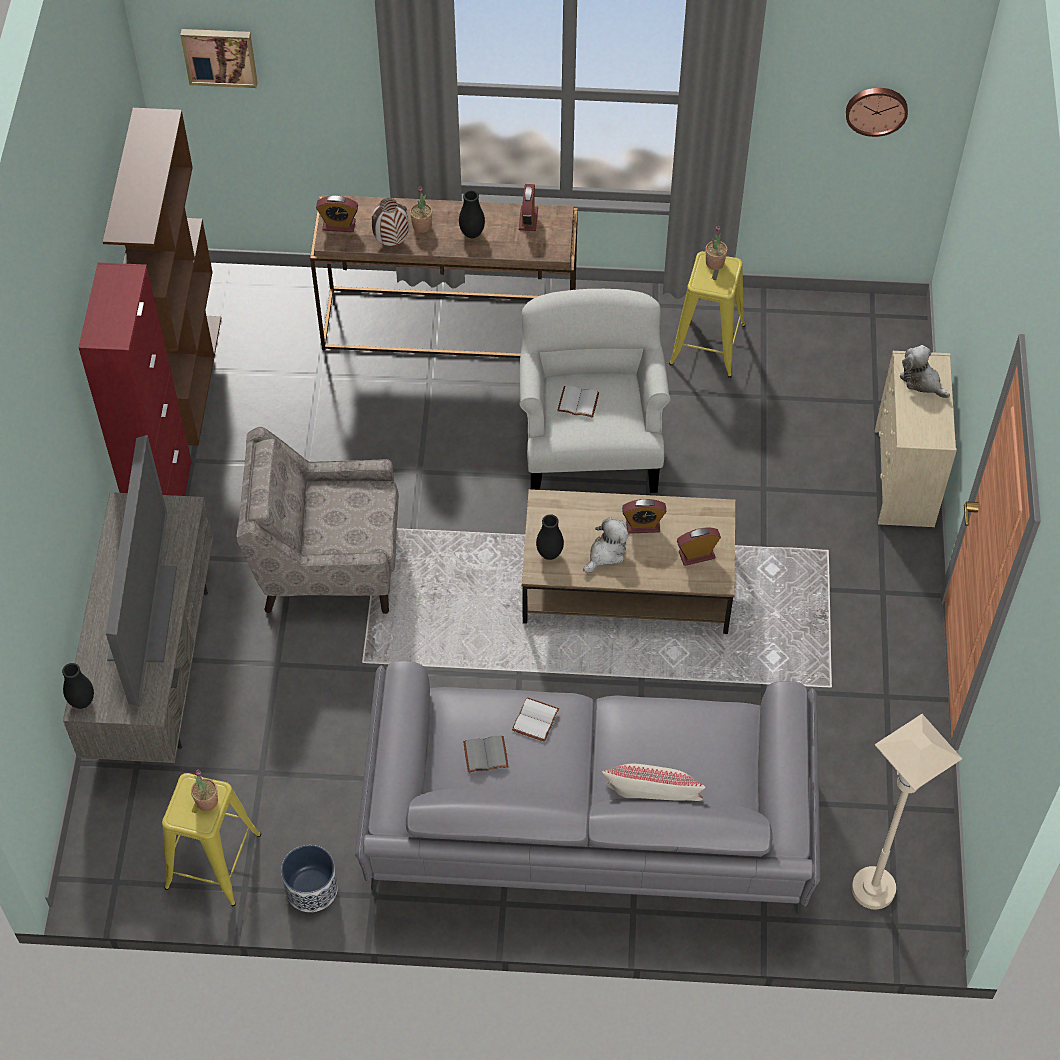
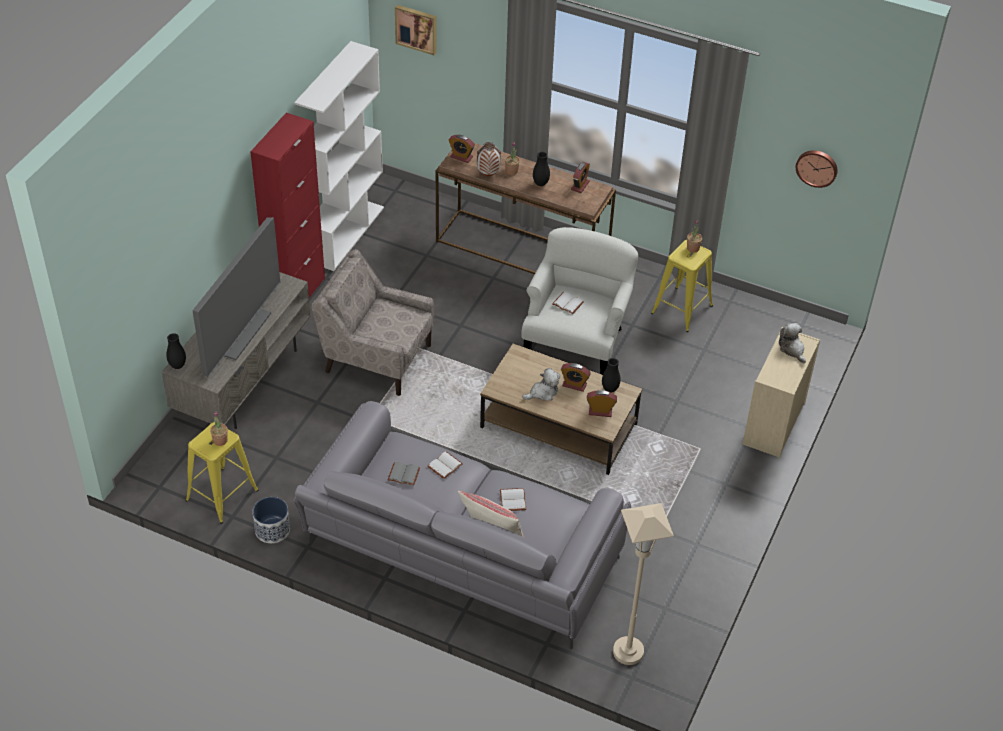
camera: 20 degrees right, 10 degrees down
(187, 378) = (346, 234): brown bookcase -> white bookcase
(549, 554) = (506, 382): black vase -> black vase (610, 389)
(651, 739) = (512, 500): none -> white book

